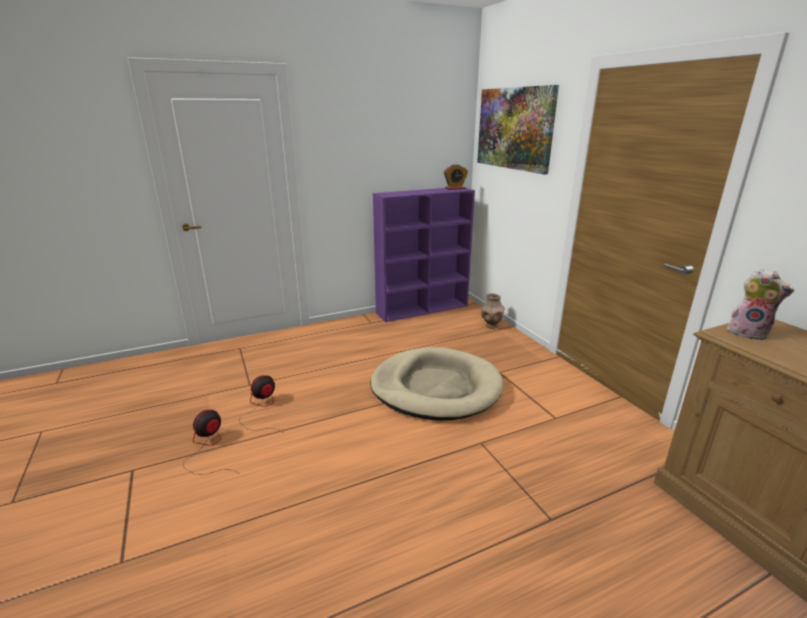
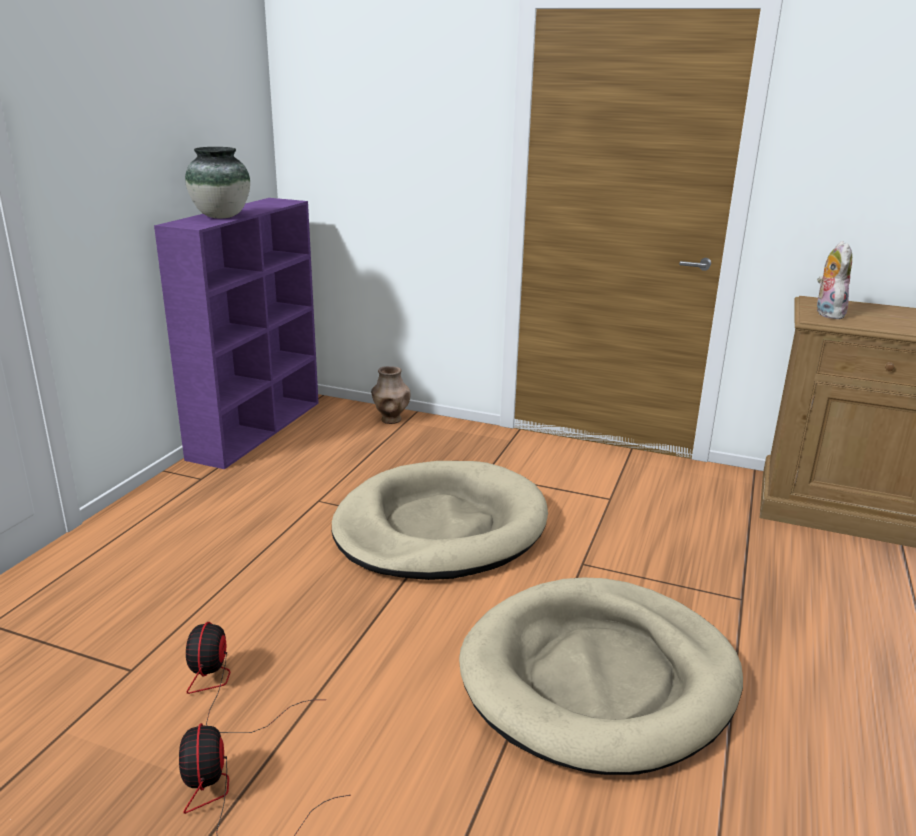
camera: 45 degrees left, 0 degrees up
(398, 501) = (599, 678): none -> beige dog bed
(410, 192) = (222, 216): none -> vase
(455, 188) = (272, 202): alarm clock -> none
(514, 128) = (374, 93): picture -> none
(748, 333) = (826, 313): plush toy -> plush toy turned 75 degrees counterclockwise

